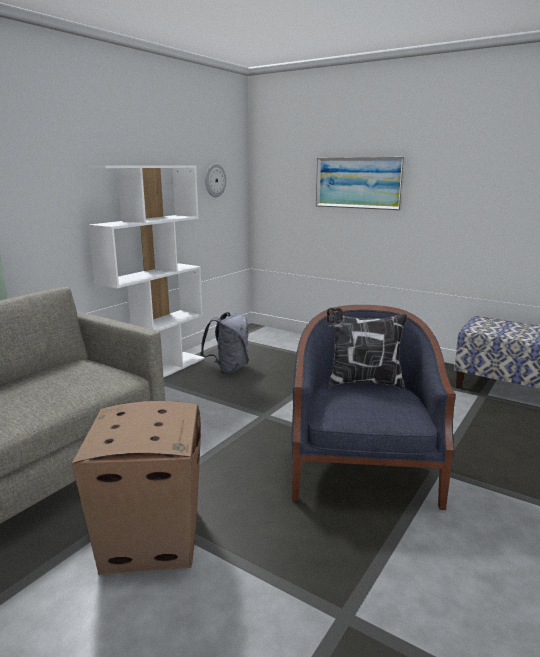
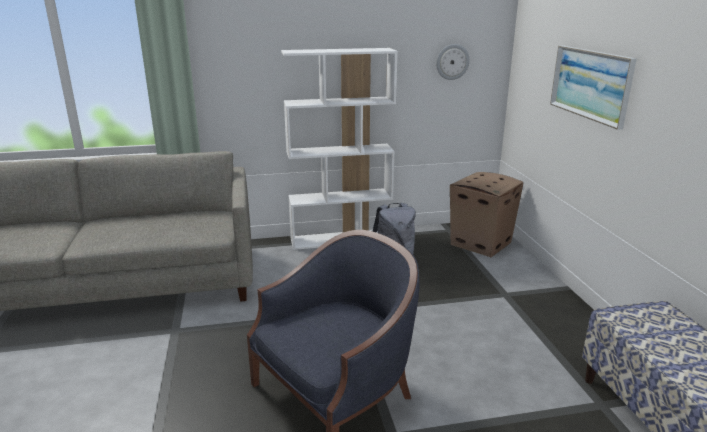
camera: 45 degrees right, 5 degrees up
(152, 539) = (152, 356): cardboard box -> cardboard box (481, 243)
(363, 382) = (363, 314): pillow -> none

